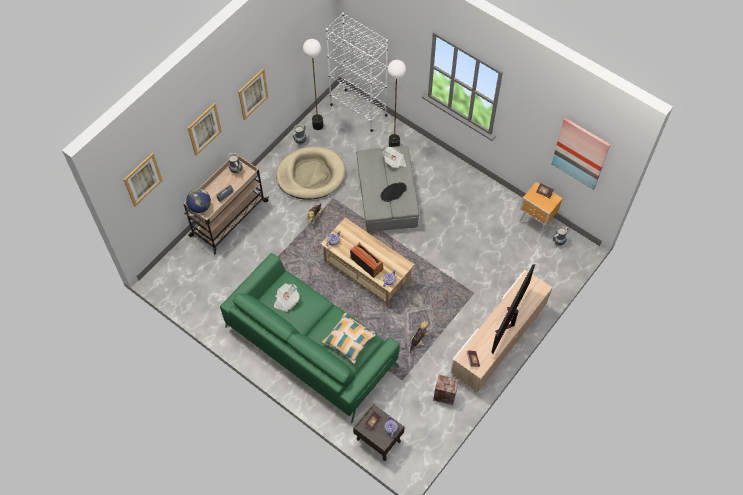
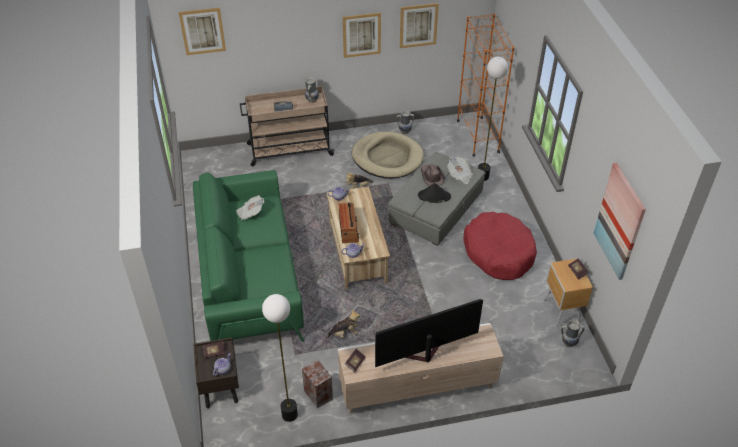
camera: 40 degrees right, 15 degrees down
(200, 207) = (256, 108): globe -> none
(204, 129) = (290, 30): picture -> picture (418, 25)
(318, 125) = (431, 129): floor lamp -> floor lamp (289, 415)
(349, 340) = (267, 274): pillow -> none
(358, 110) = (477, 136): white bookcase -> orange bookcase
(376, 176) = (431, 176): none -> brown hat
(460, 203) = (498, 252): none -> red dog bed

